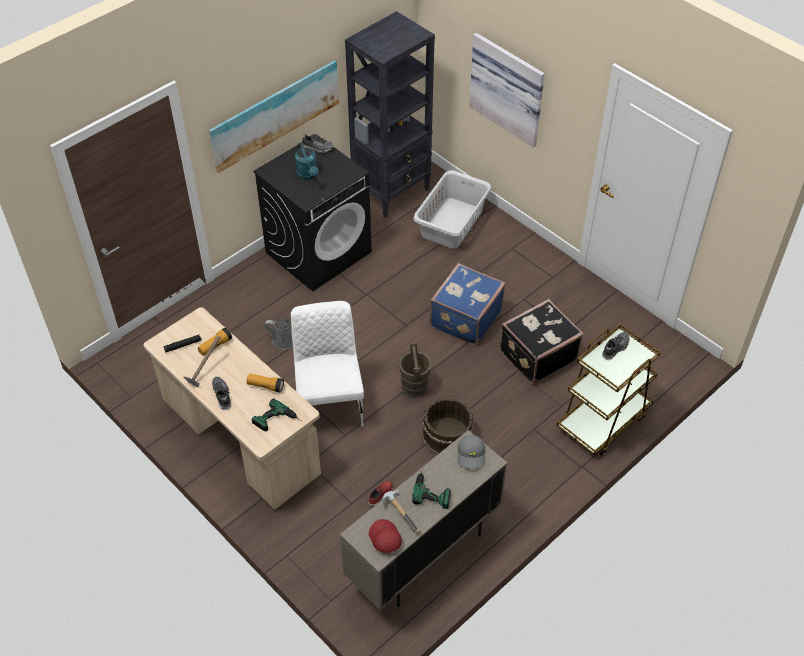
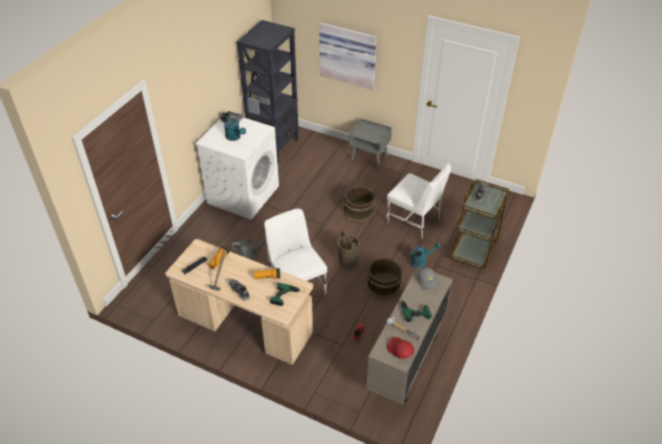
camera: 20 degrees left, 5 degrees down
(274, 114) = (202, 100): picture -> none
(318, 252) = (243, 194): black washing machine -> white washing machine
(452, 223) = (323, 156): grey laundry basket -> none
(464, 318) = (358, 210): blue suitcase -> brown bucket
(515, 418) = (421, 261): none -> turquoise watering can
(518, 242) = (369, 158): none -> grey nightstand
(537, 354) = (414, 220): black suitcase -> white chair

